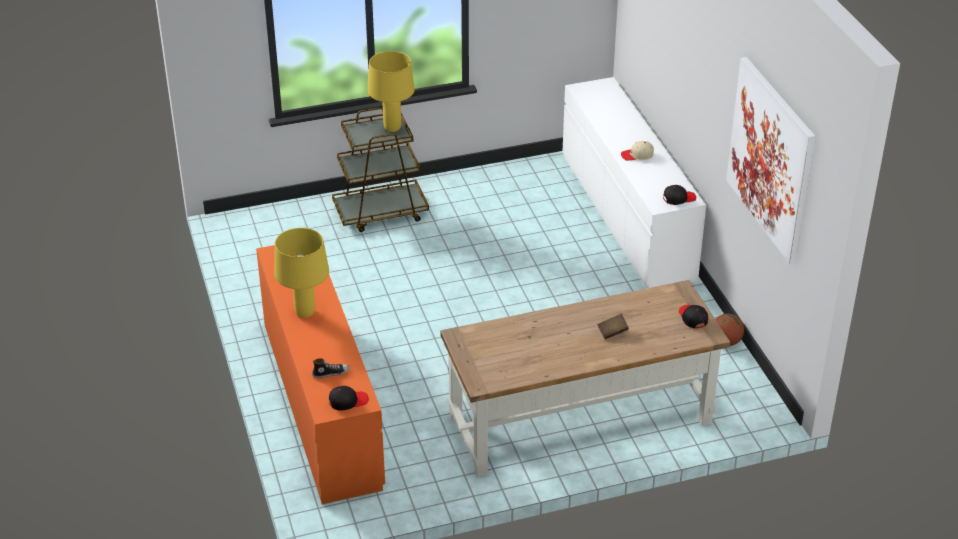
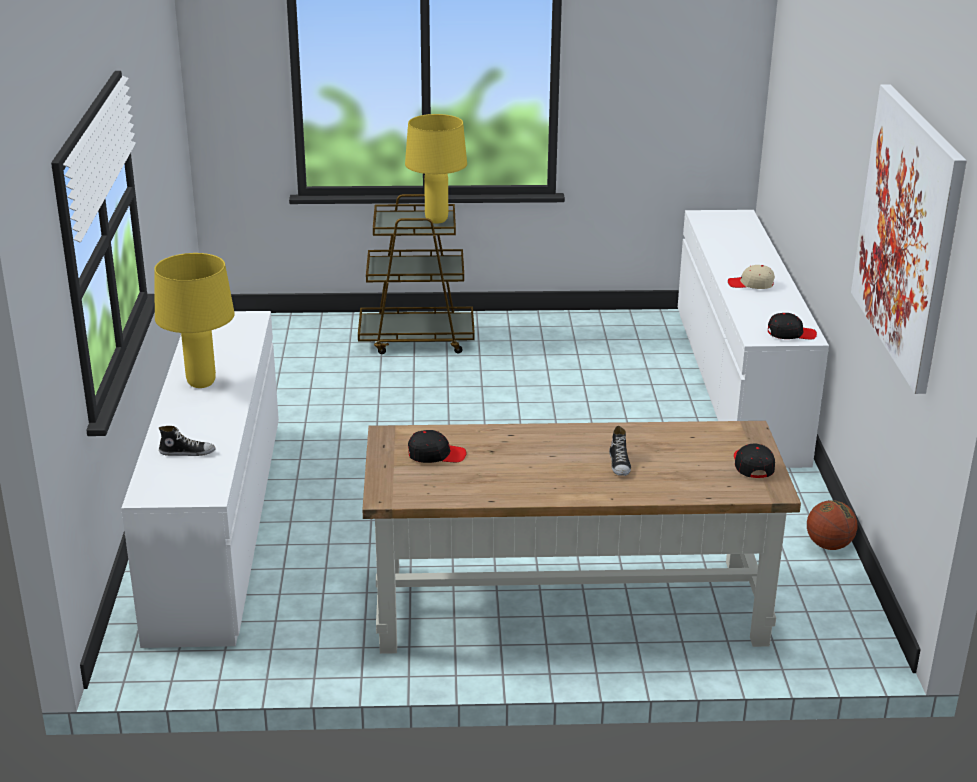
camera: 15 degrees right, 10 degrees down
(321, 403) = (217, 525): orange dresser -> white dresser
(348, 401) = (187, 488): black cap -> black cap (436, 455)
(612, 332) = (620, 464): brown book -> shoe

